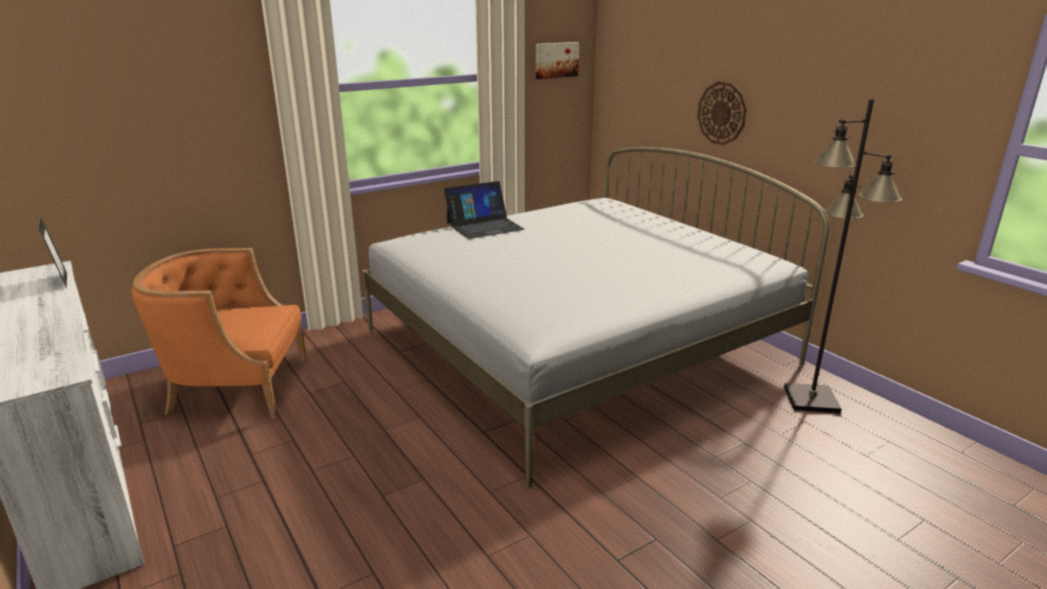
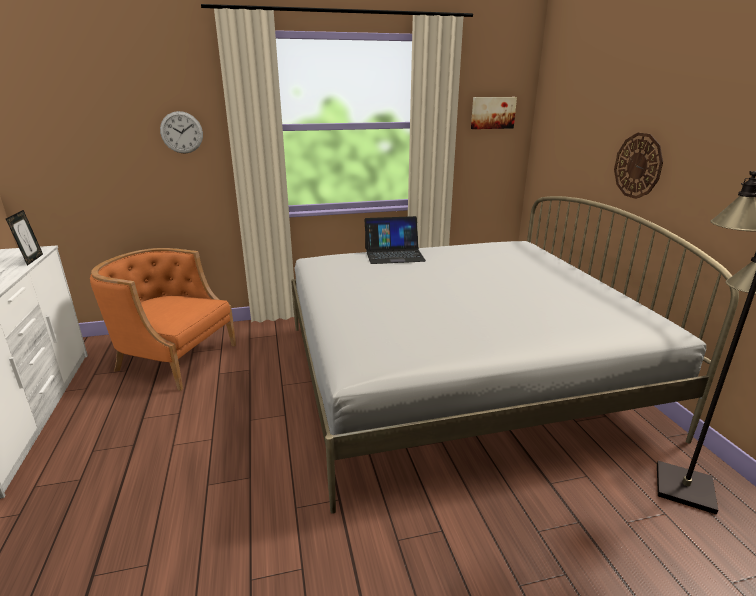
camera: 20 degrees right, 0 degrees up
(211, 101) = (181, 132): none -> wall clock

